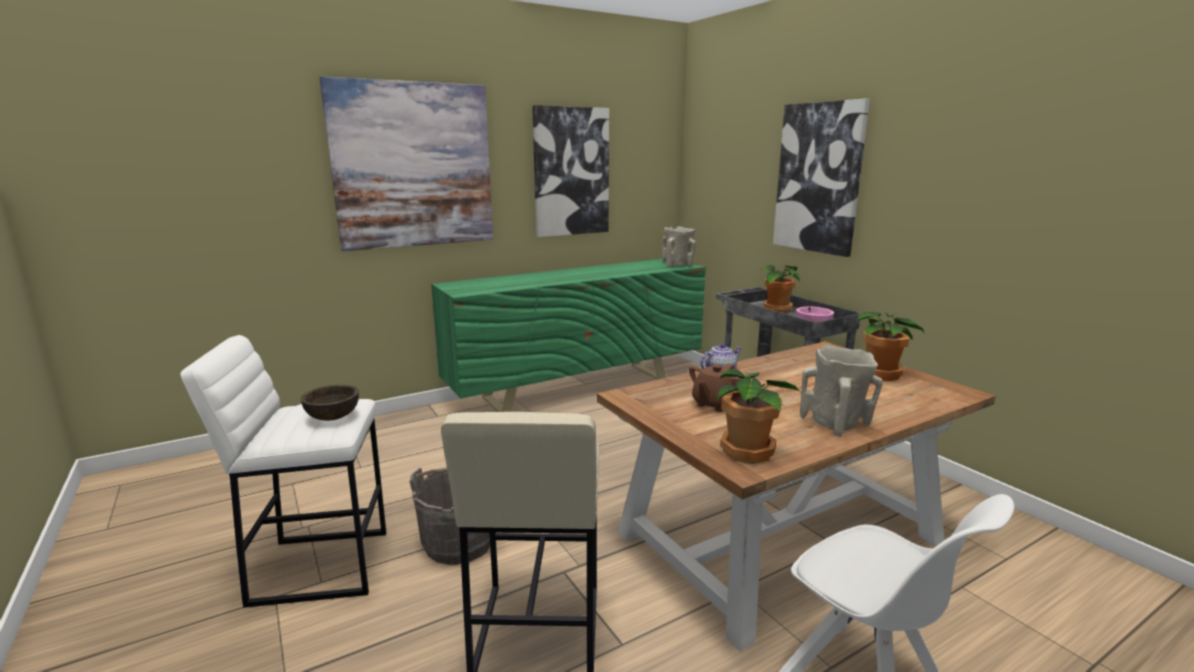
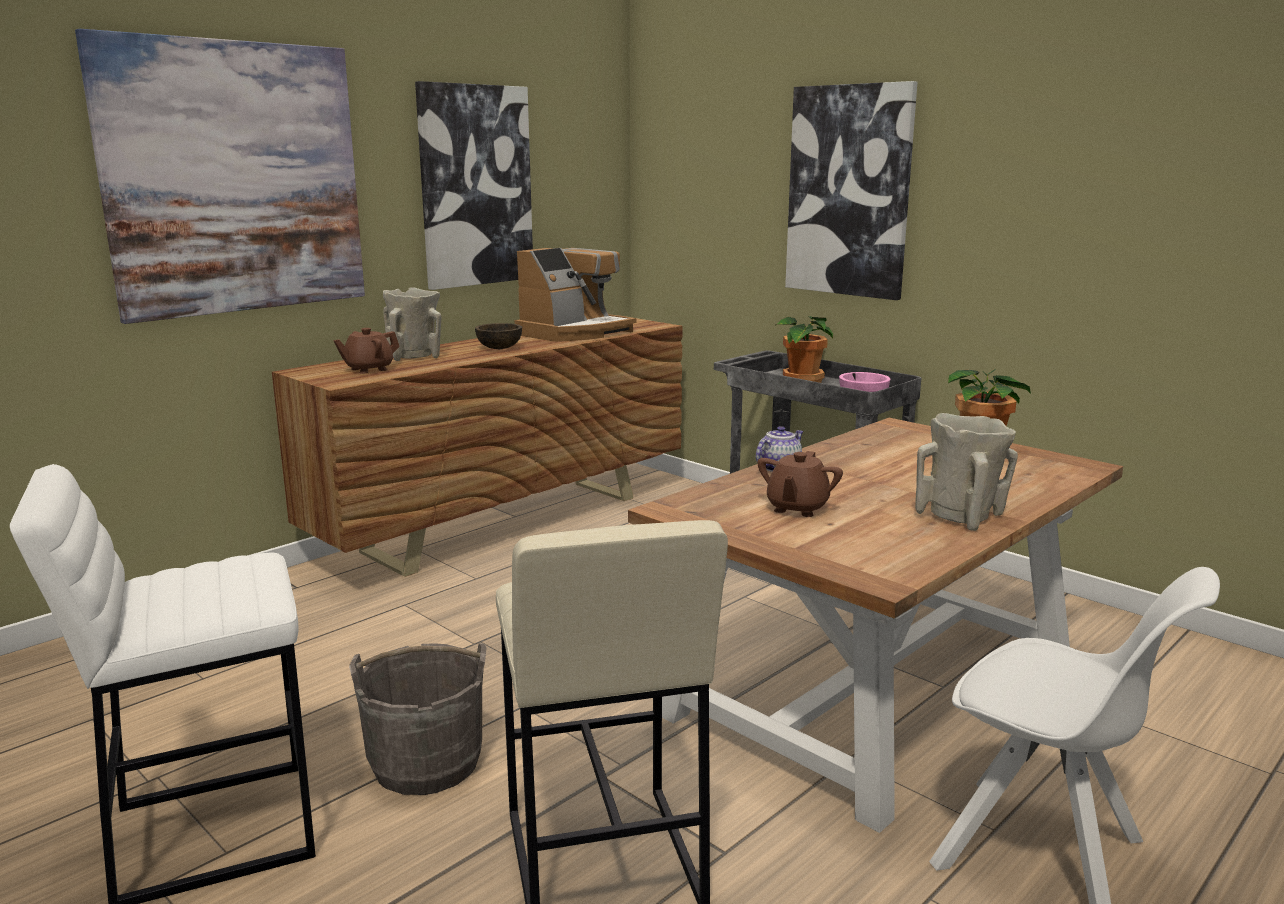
camera: 15 degrees left, 0 degrees up
(333, 416) = (240, 581): brown bowl -> brown bowl (499, 348)
(486, 285) = (368, 369): none -> brown teapot
(579, 388) = (508, 523): green cabinet -> brown cabinet
(631, 268) = (575, 333): none -> coffee machine
(677, 265) = (641, 325): beige vase -> beige vase (414, 356)
(748, 451) = (875, 559): potted plant -> none

